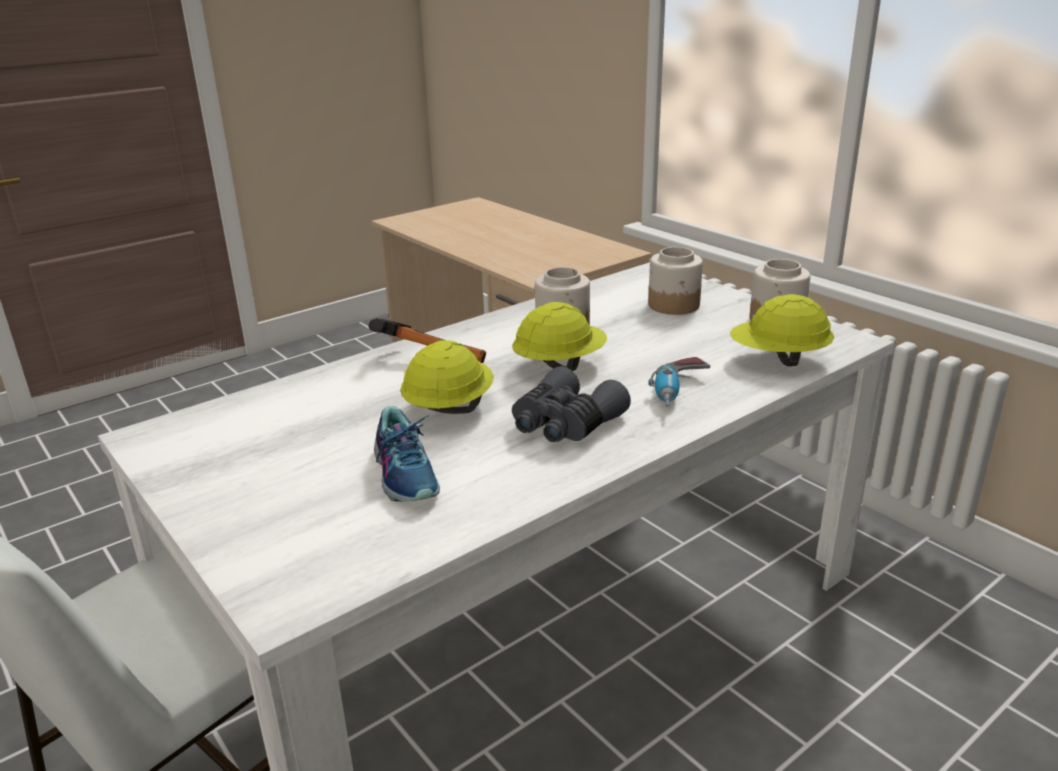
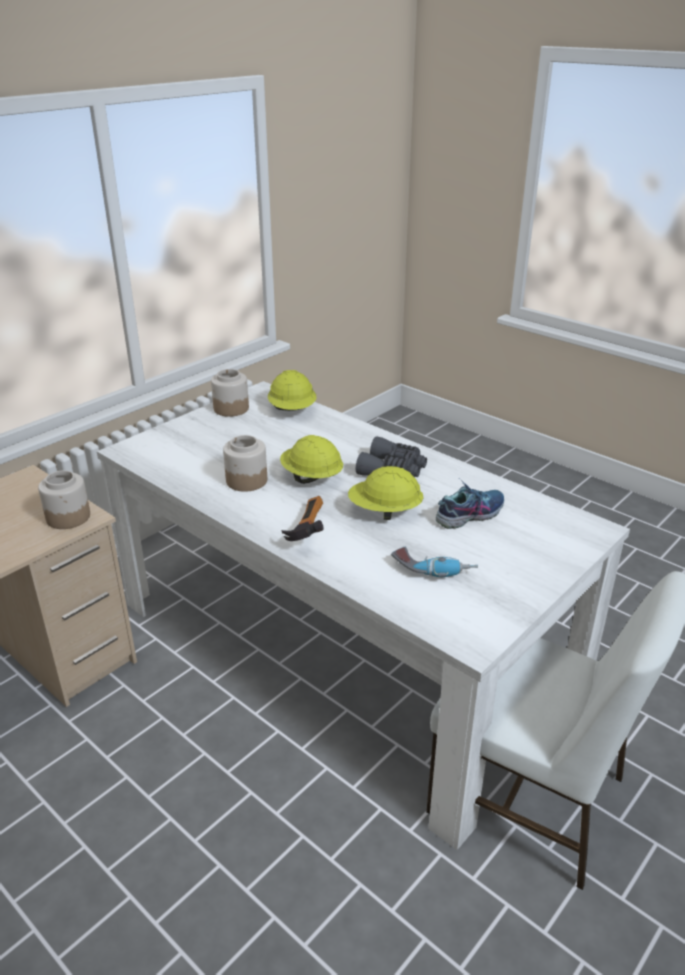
camera: 100 degrees left, 5 degrees up
(674, 305) = (202, 440): jar -> jar (69, 517)
(679, 393) = (344, 438): power drill -> power drill (433, 569)

